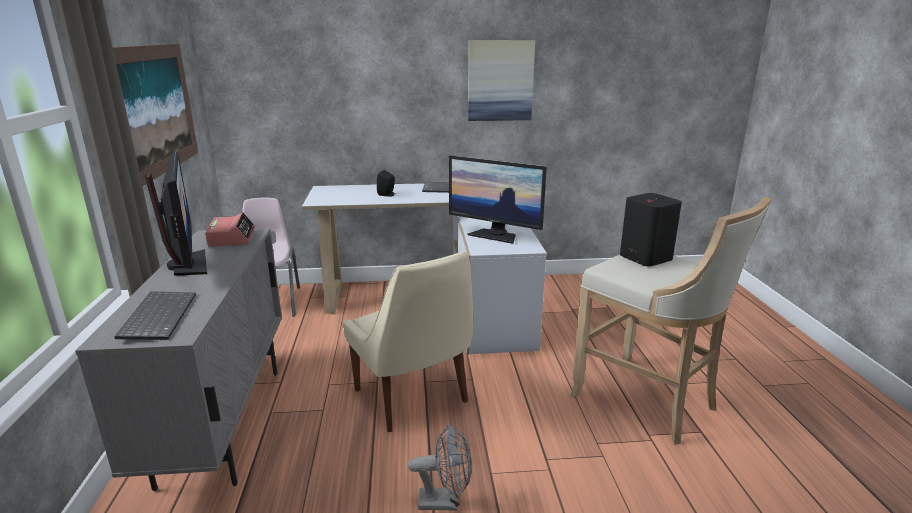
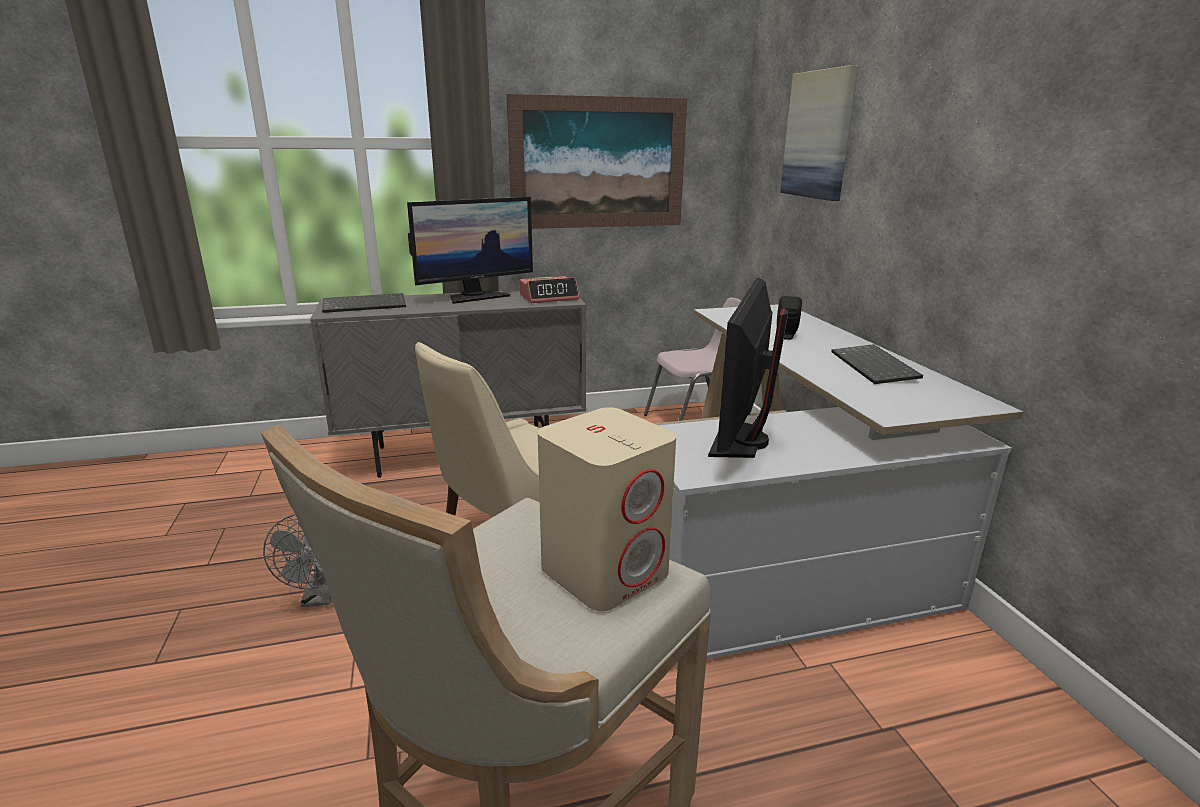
camera: 80 degrees right, 0 degrees up
(500, 81) = (1059, 166): picture -> picture (819, 135)
(645, 257) = (605, 571): black speaker -> beige speaker

